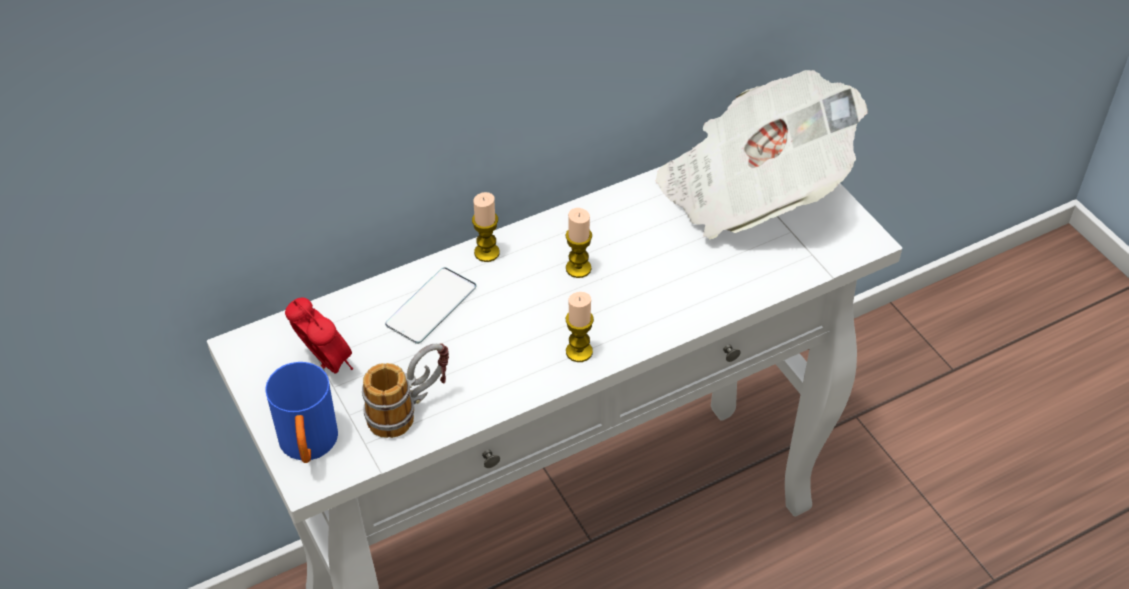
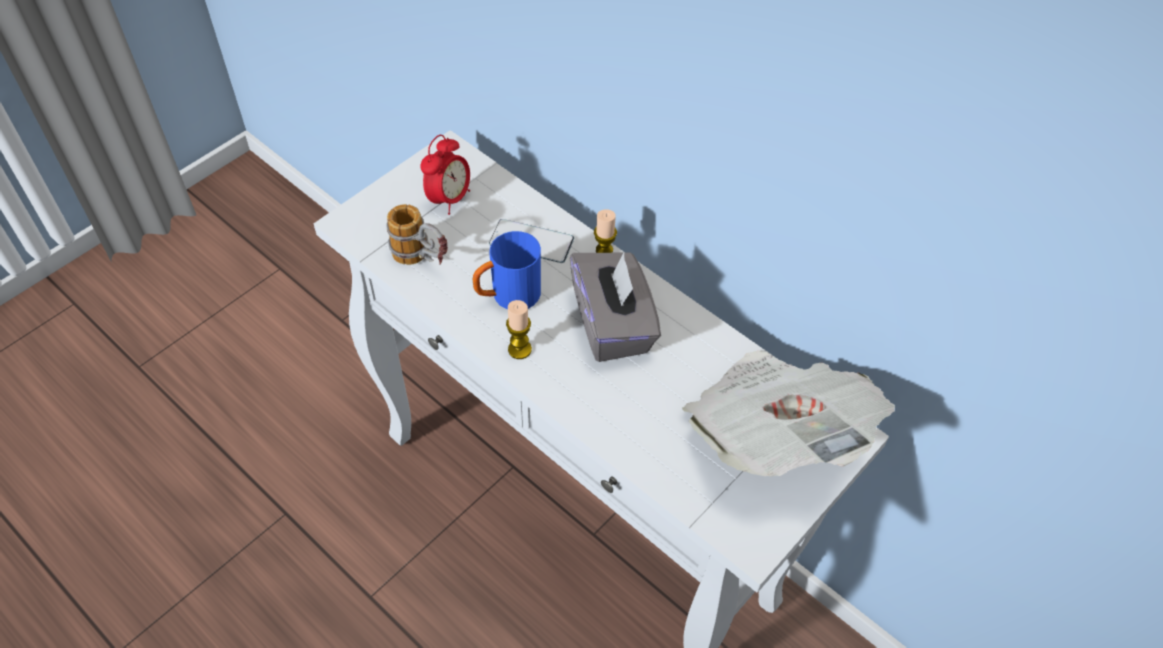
camera: 70 degrees right, 5 degrees up
(309, 448) = (370, 214): blue mug -> blue mug (507, 297)
(578, 268) = (613, 325): candle -> grey tissue box

